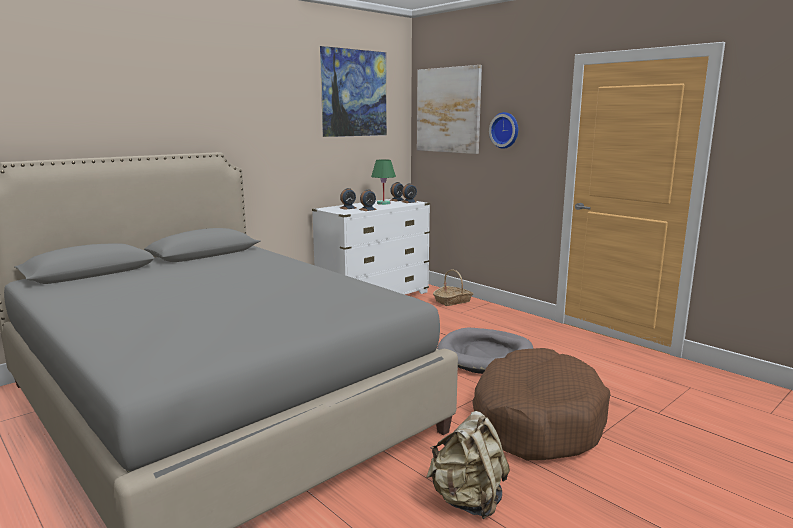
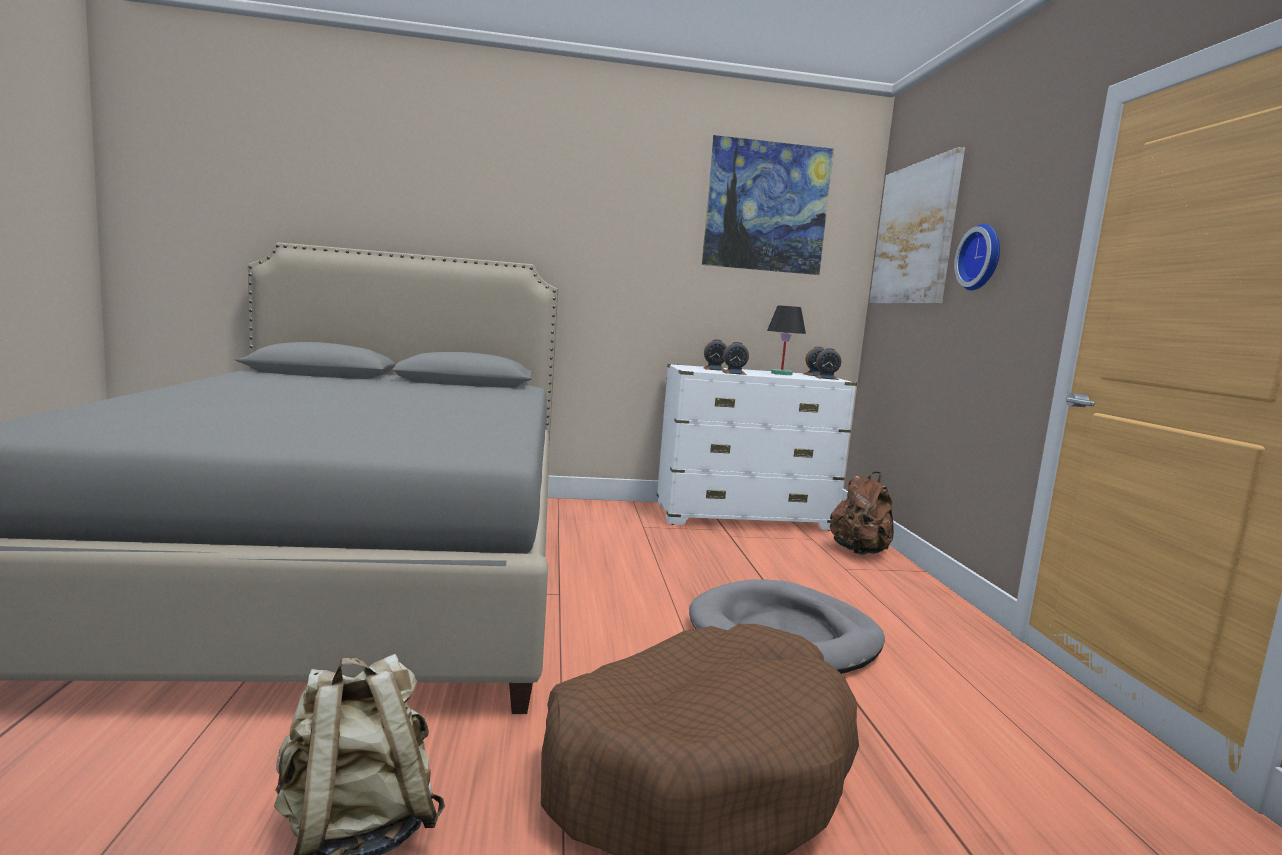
camera: 35 degrees right, 5 degrees down
(383, 203) = (781, 374): green table lamp -> black table lamp
(453, 301) = (859, 552): basket -> brown backpack

